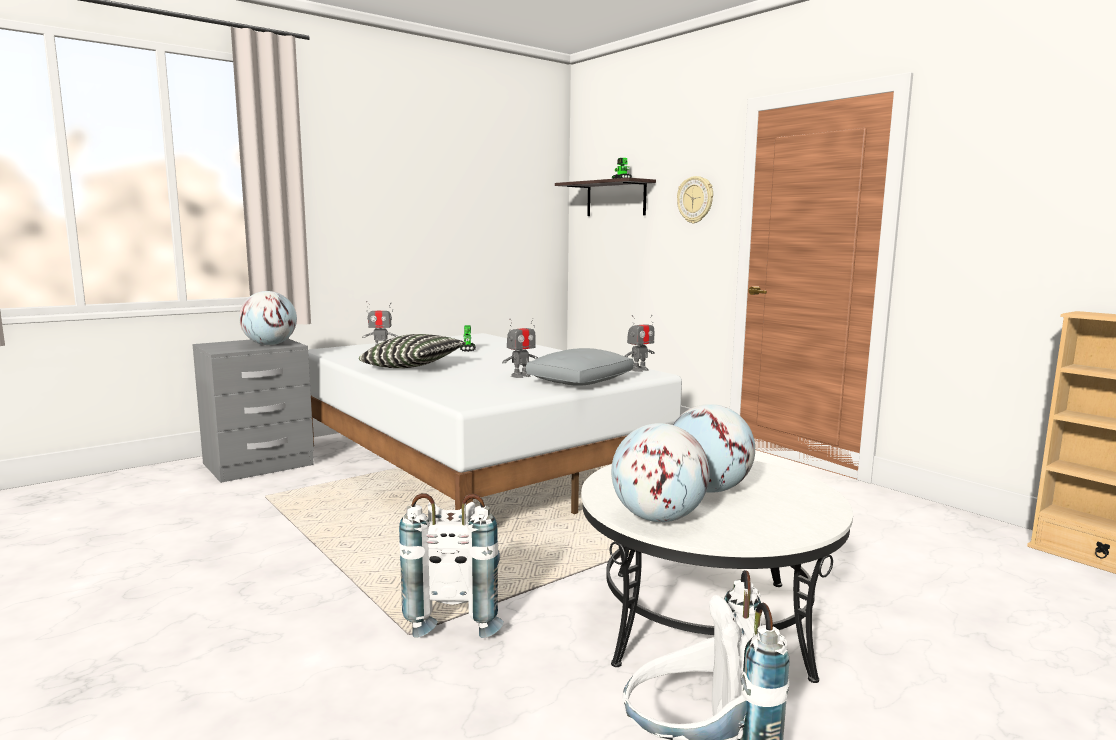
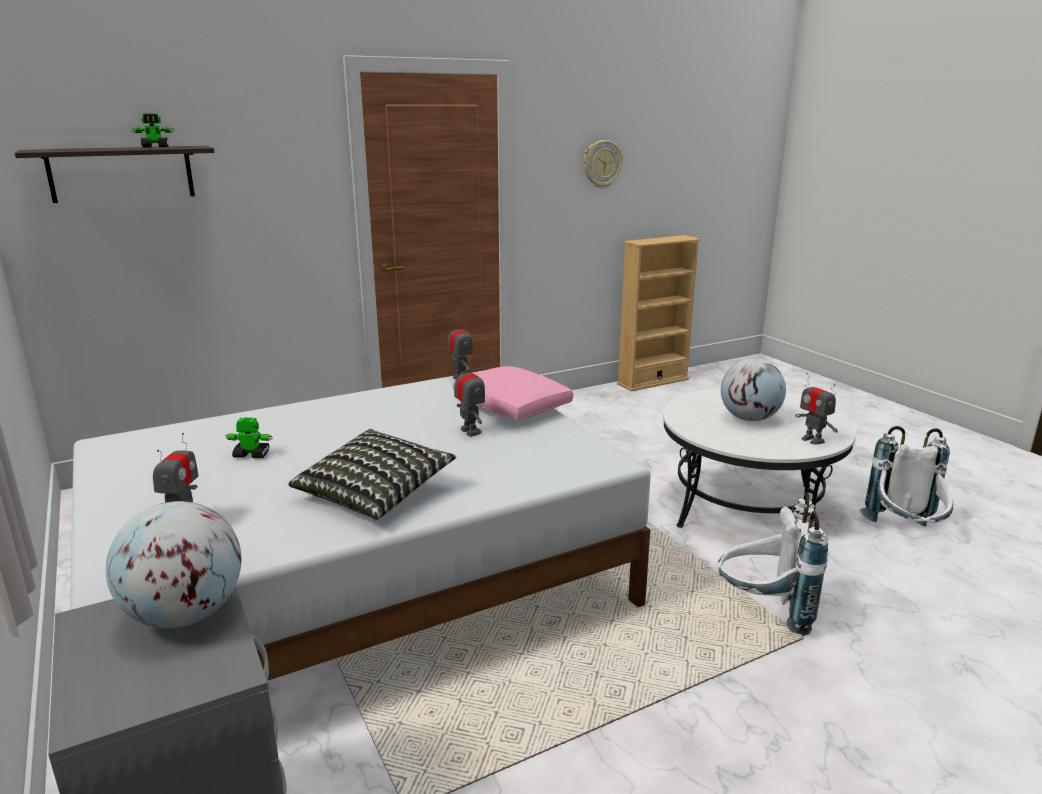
camera: 80 degrees left, 10 degrees up
(581, 381) = (511, 407): grey pillow -> pink pillow
(657, 518) = (812, 440): globe -> toy robot
(695, 200) = (283, 173): wall clock -> wall clock (602, 164)

